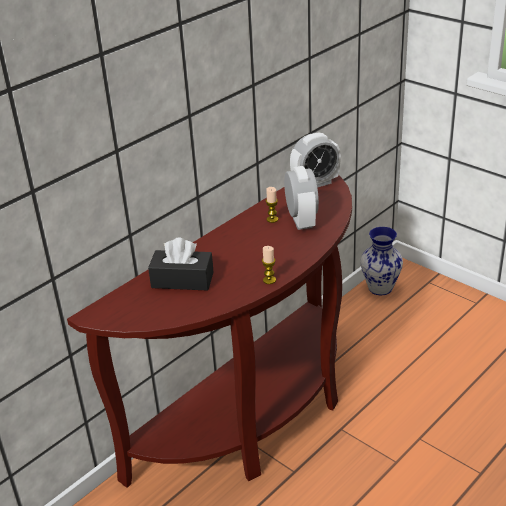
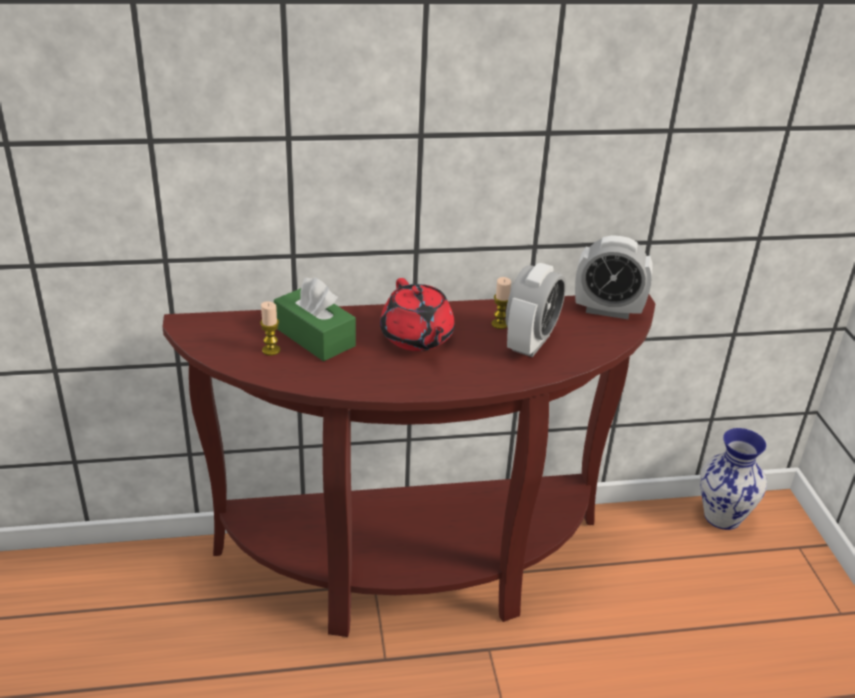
camera: 35 degrees right, 0 degrees up
(182, 280) = (315, 337): black tissue box -> green tissue box
(240, 250) = (417, 338): none -> red teapot
(269, 280) = (400, 387): candle -> candle (271, 350)

